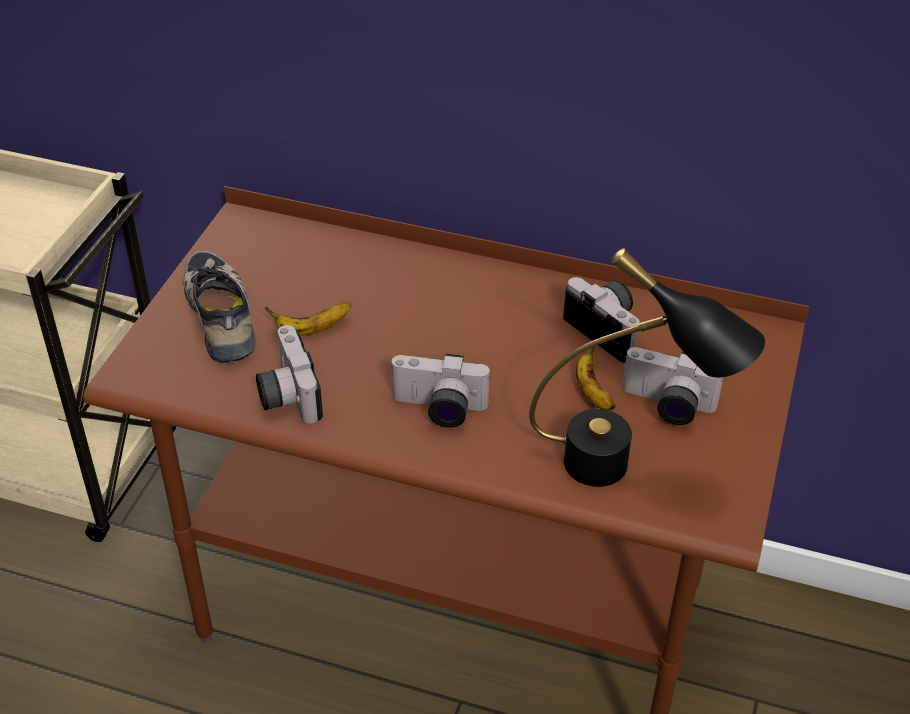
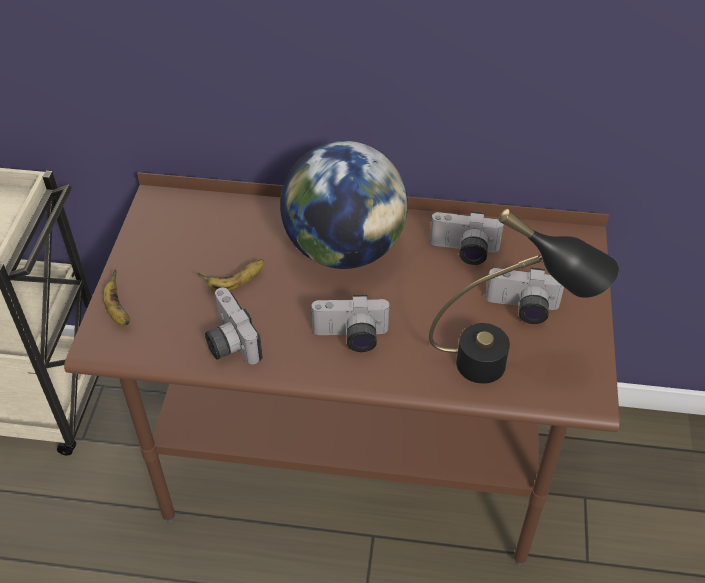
camera: 10 degrees left, 5 degrees up
(223, 315) = (162, 281): shoe -> none
(457, 307) = (344, 249): none -> globe
(591, 393) = (463, 306): banana -> banana (117, 311)
(609, 329) = (463, 252): camera -> camera turned 150 degrees clockwise

